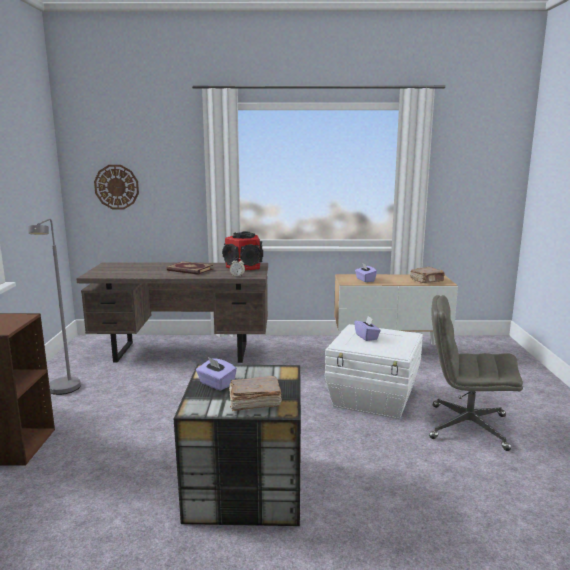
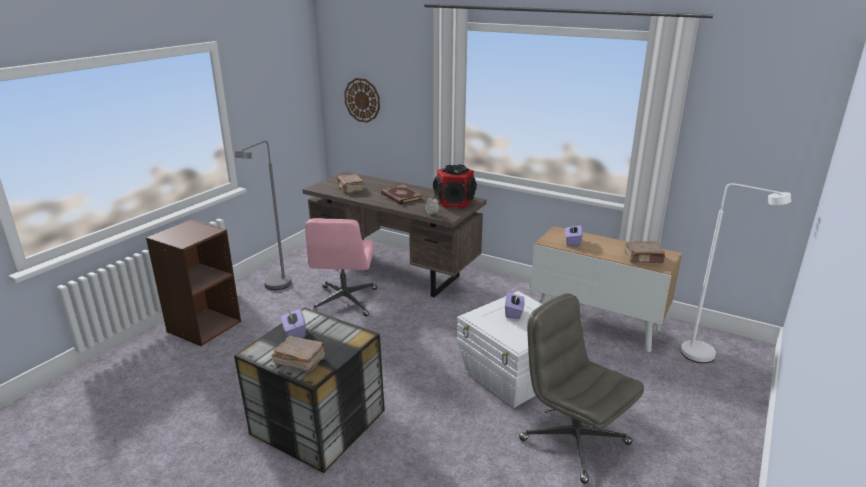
camera: 30 degrees right, 10 degrees up
(130, 271) = (350, 189): none -> brown book
(158, 385) = (345, 302): none -> pink office chair
(481, 351) = (707, 356): none -> white floor lamp

